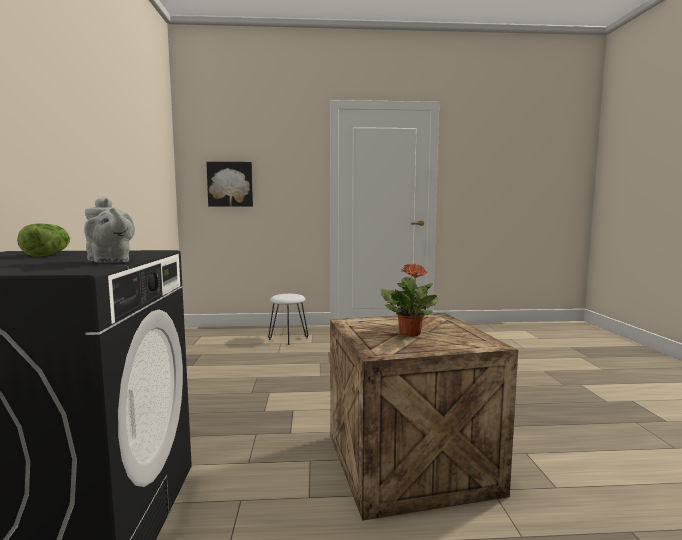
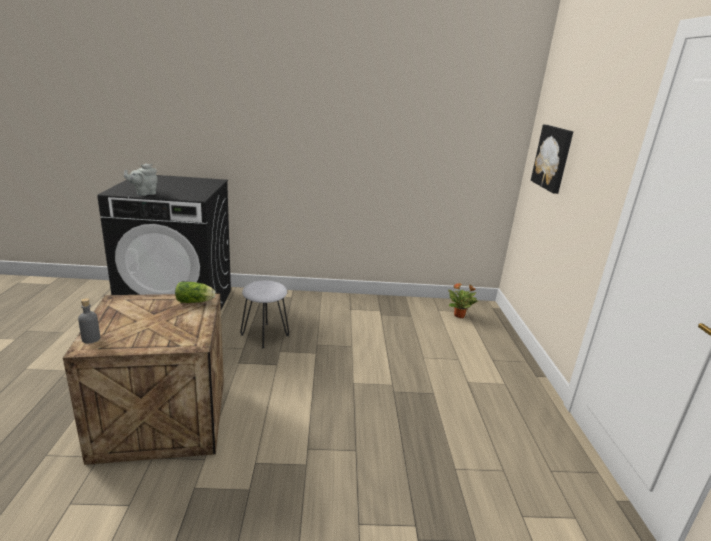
camera: 90 degrees right, 15 degrees up
(49, 254) = (194, 185): lettuce -> lettuce (196, 301)
(288, 338) = (478, 364): white stool -> white stool (265, 335)
(410, 333) = (149, 318): potted plant -> potted plant (459, 316)
(474, 346) = (91, 339): none -> grey bottle

